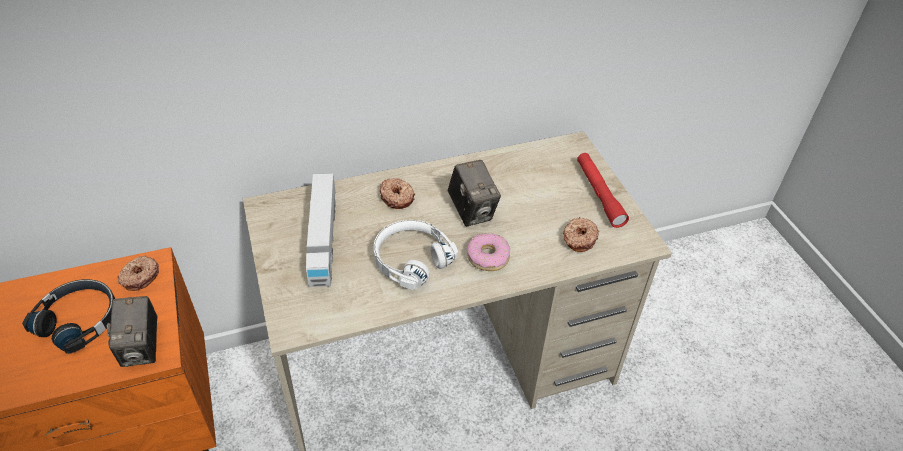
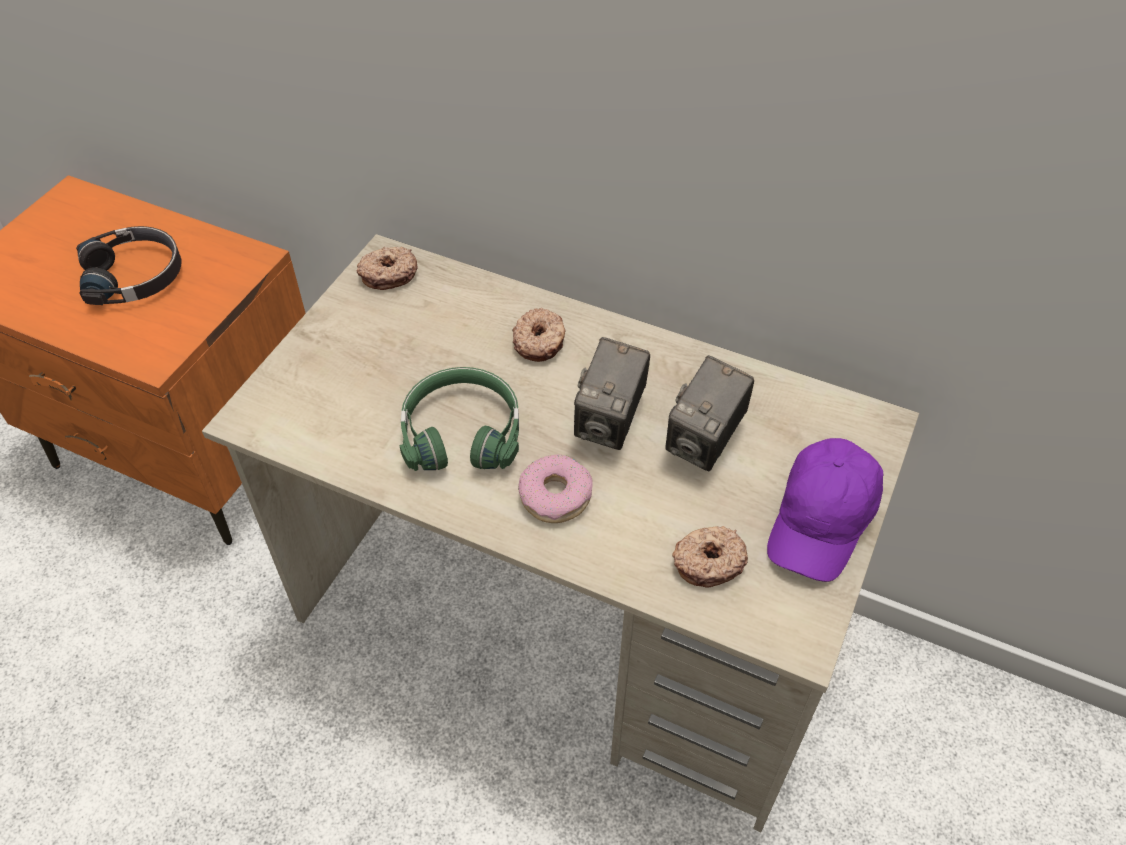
camera: 45 degrees right, 5 degrees up
(140, 277) = (227, 265): donut -> donut (388, 274)
(142, 347) = (150, 343): camera -> camera (704, 441)
(323, 239) = (398, 337): toy truck -> none
(411, 259) = (462, 431): white headphones -> green headphones
(599, 194) = (821, 521): red flashlight -> purple cap

